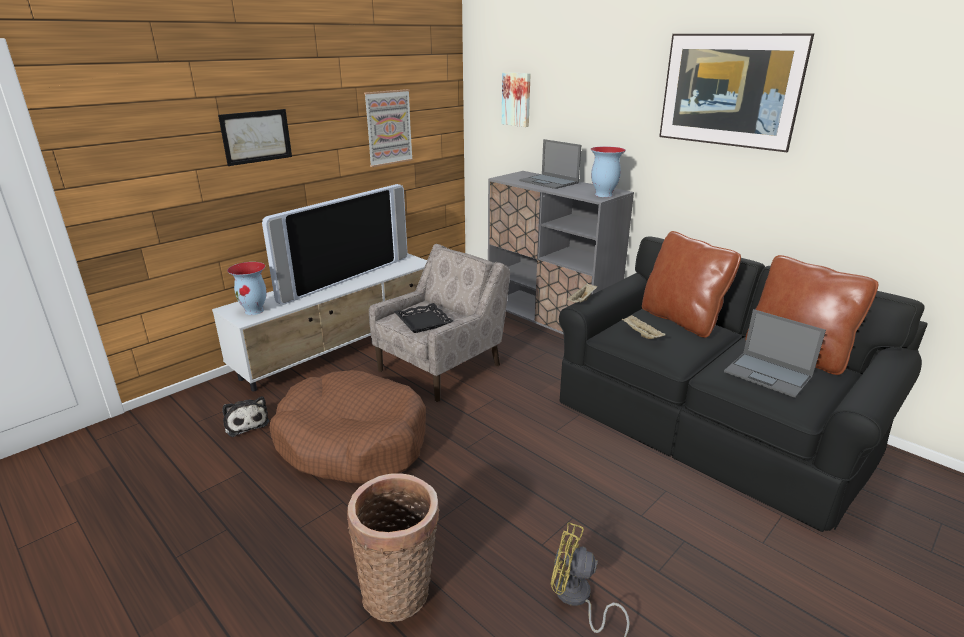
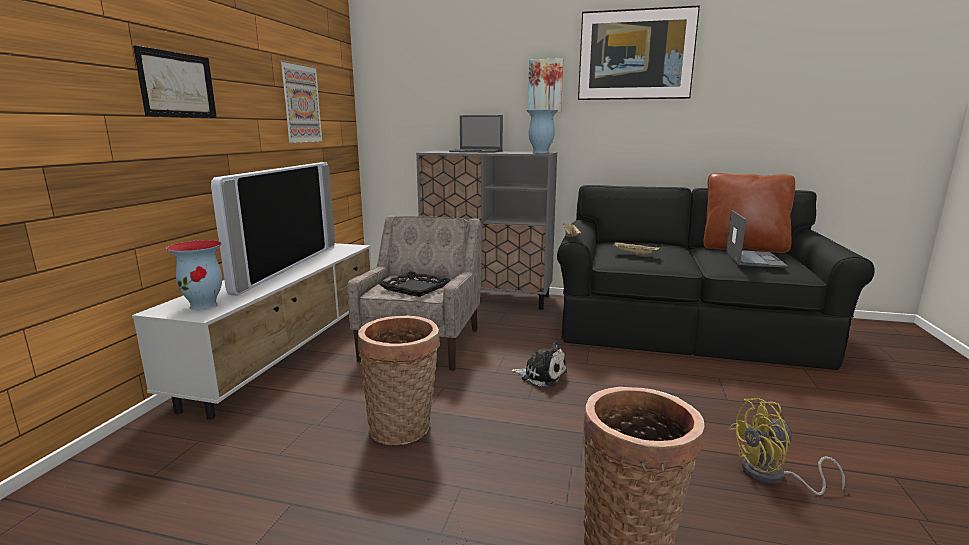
camera: 30 degrees left, 10 degrees down
(246, 423) = (237, 453): plush toy -> plush toy (541, 375)
(352, 442) = (403, 429): brown dog bed -> basket
(517, 99) = (422, 82): picture -> picture (545, 86)
(681, 320) = (643, 244): brown pillow -> none
(769, 375) = (753, 259): laptop -> laptop turned 90 degrees counterclockwise

